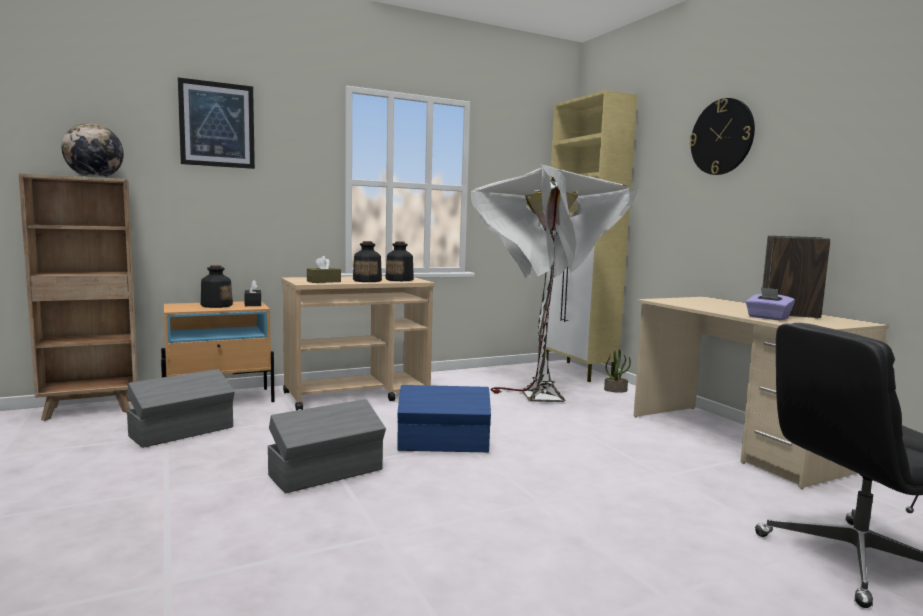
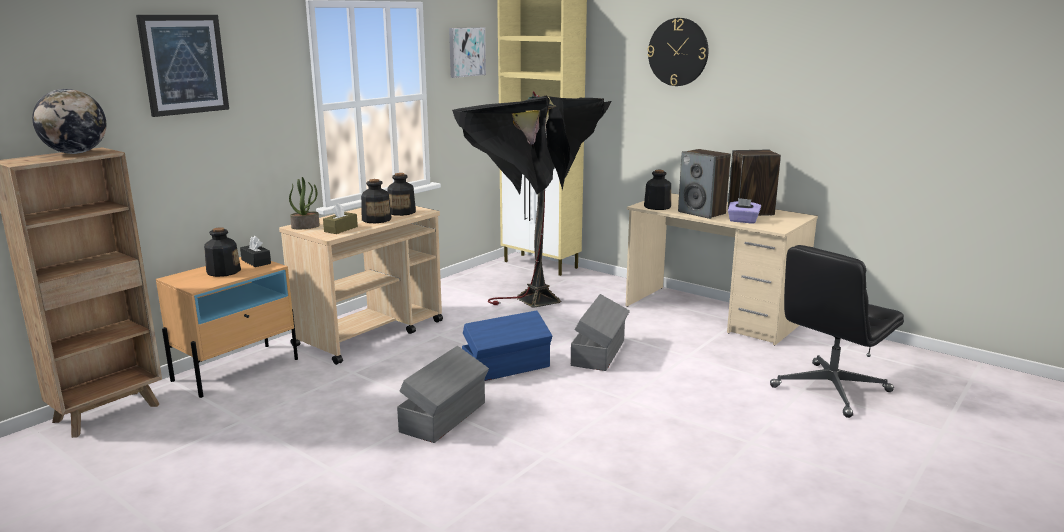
camera: 25 degrees left, 10 degrees up
(183, 432) = (255, 412): grey storage box -> grey storage box (599, 353)
(517, 154) = (466, 52): none -> picture
(541, 393) = (533, 297): white floor lamp -> black floor lamp
(615, 390) = (589, 280): potted plant -> potted plant (305, 226)
(672, 301) = (657, 207): none -> bottle
(722, 309) = (702, 213): none -> speaker

